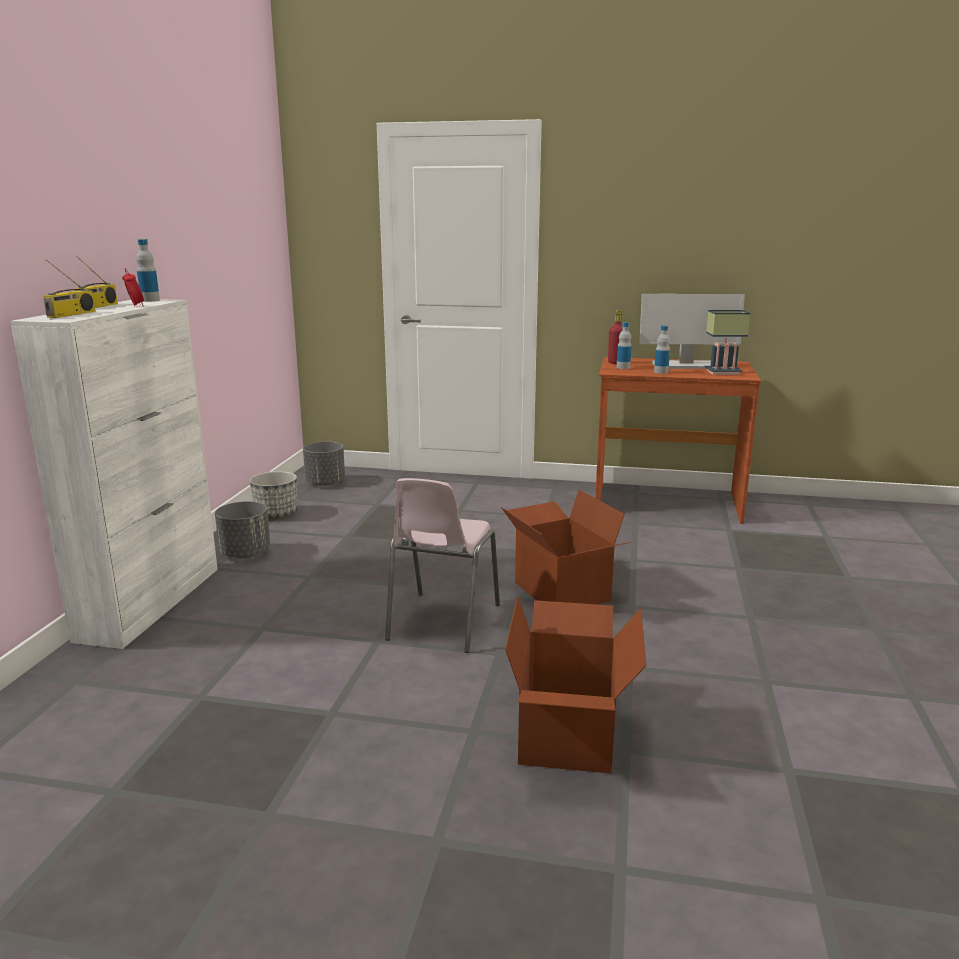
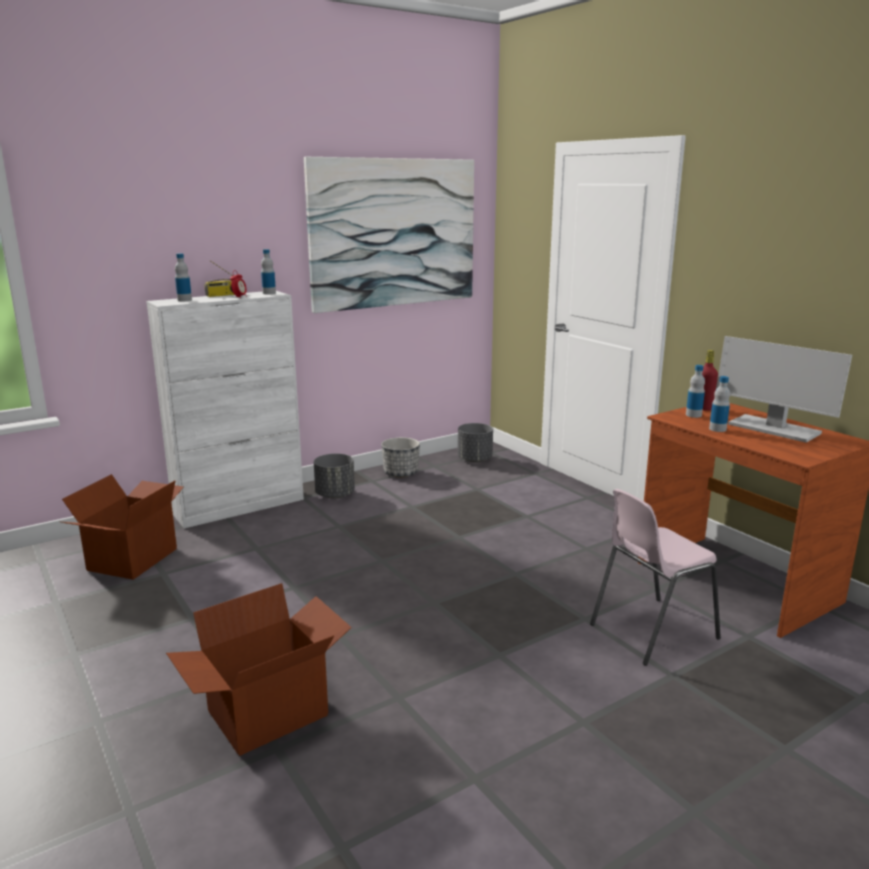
camera: 45 degrees right, 0 degrees up
(71, 314) = (184, 300): radio -> bottle
(222, 223) = (394, 233): none -> picture
(442, 622) = (350, 595): pink chair -> pink chair (651, 631)
(560, 592) = (469, 614): cardboard box -> cardboard box (131, 559)
(723, 372) = (792, 447): table lamp -> none

